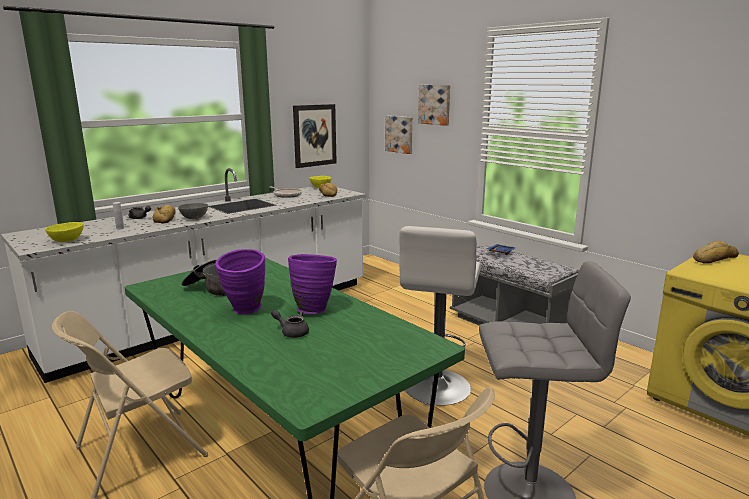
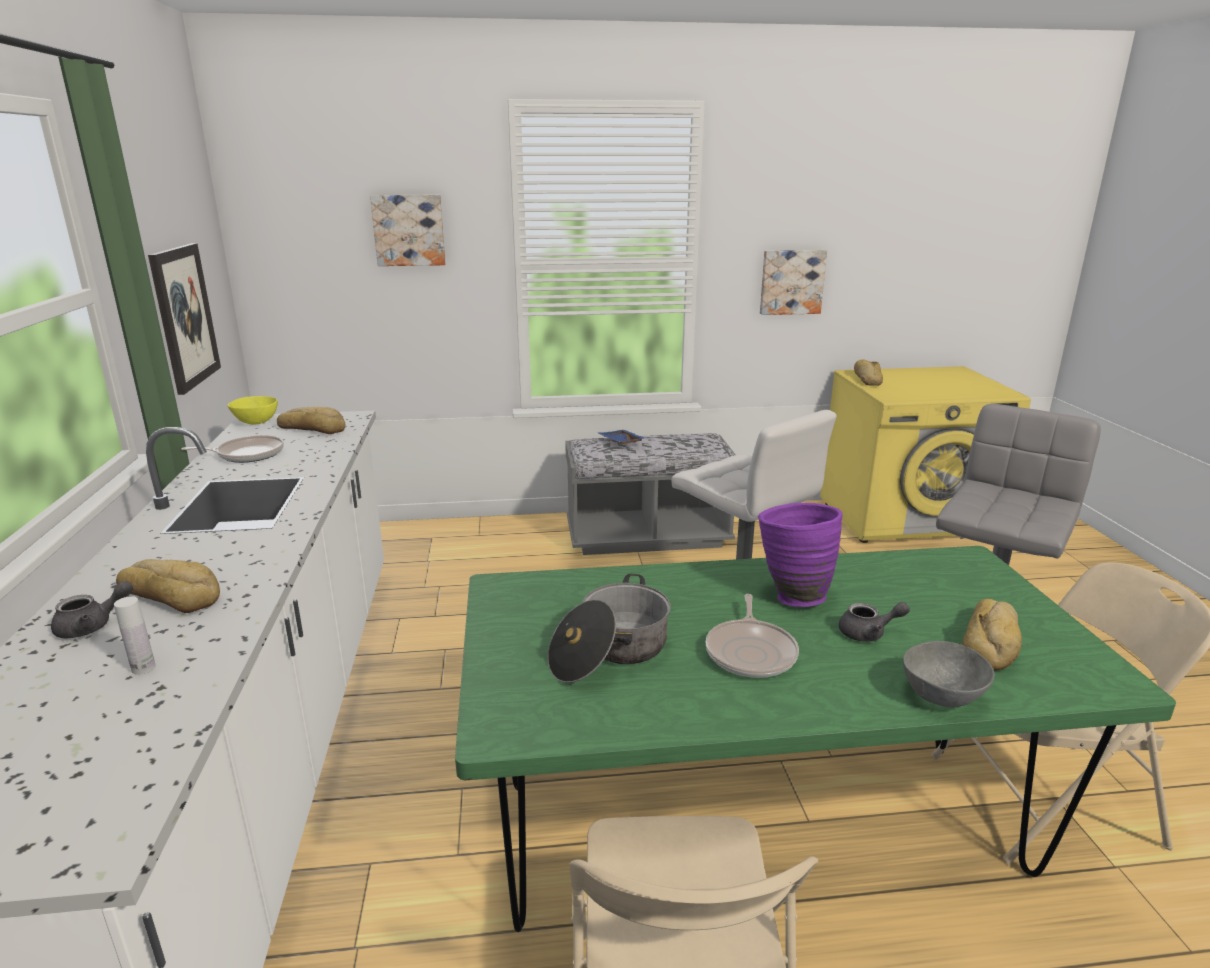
camera: 55 degrees left, 5 degrees up
(67, 241) = (120, 770): yellow bowl -> none
(194, 218) = (241, 565): grey bowl -> grey bowl (943, 696)
(244, 311) = (751, 652): purple vase -> frying pan
(292, 332) = (868, 633): grey teapot -> grey teapot turned 150 degrees counterclockwise
(319, 364) = (992, 642): none -> bread
(400, 134) = (326, 290): picture -> picture (791, 282)

